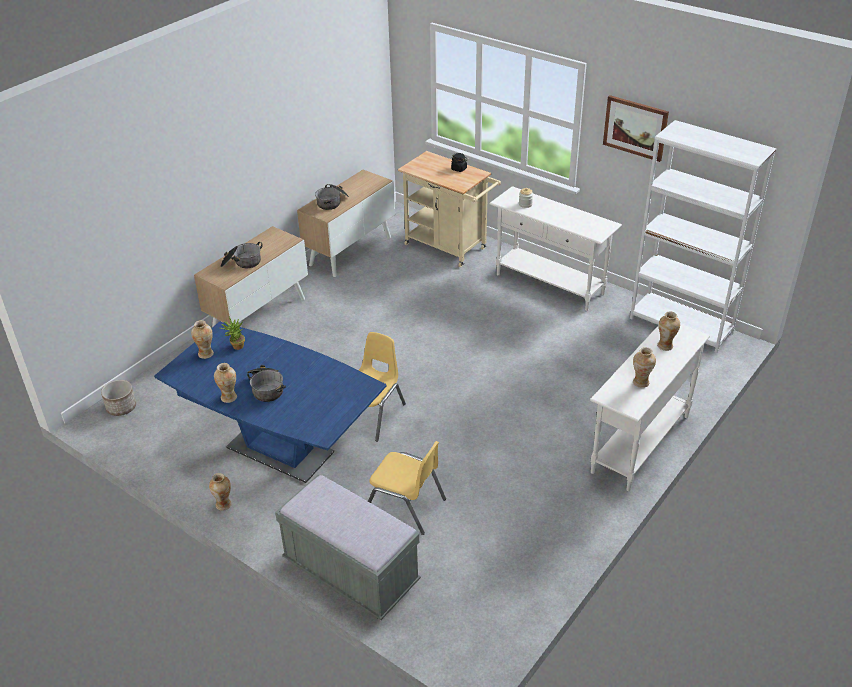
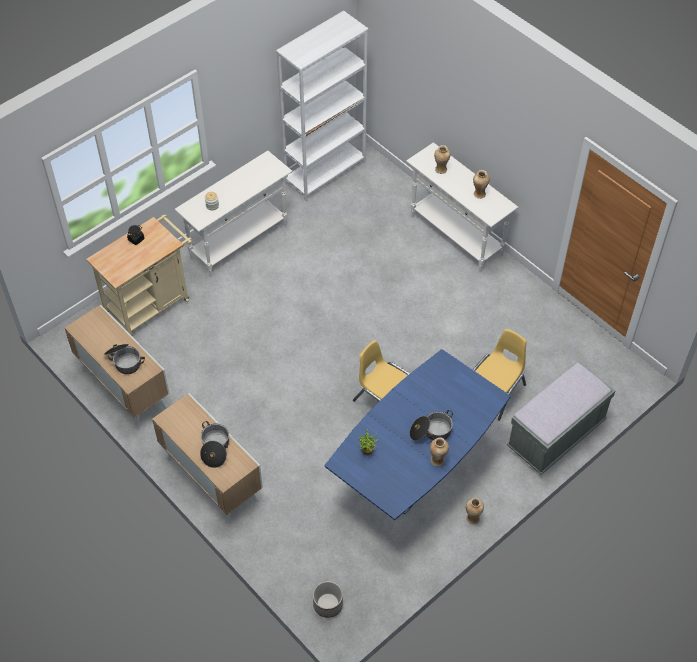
camera: 80 degrees left, 15 degrees up
(206, 354) = (372, 476): vase -> none
(635, 127) = (245, 80): picture -> none

